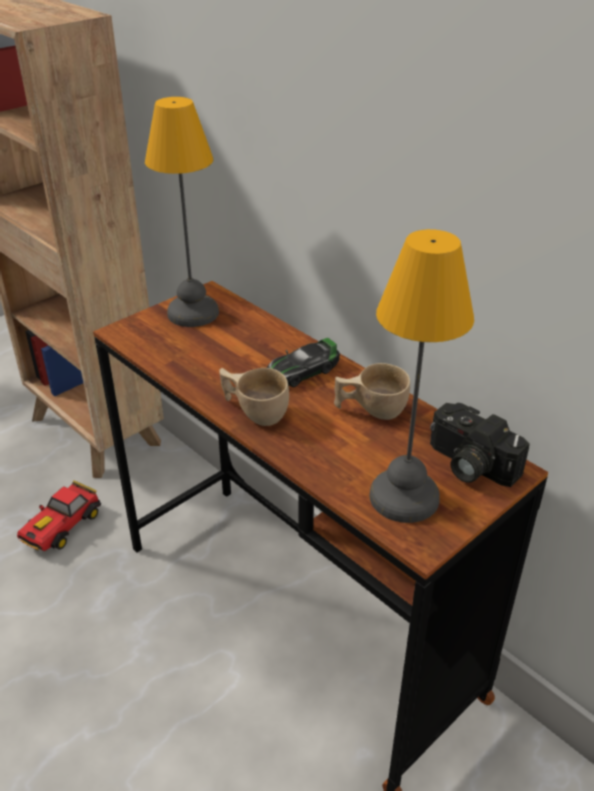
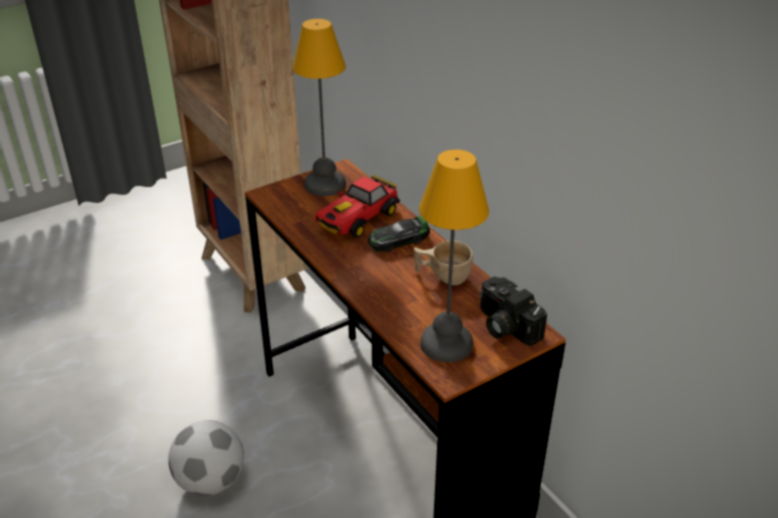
camera: 10 degrees right, 0 degrees up
(61, 528) = (212, 349): toy car -> toy car (357, 220)
(86, 697) = (210, 481): none -> football
(254, 411) = (352, 268): beige cup -> none

